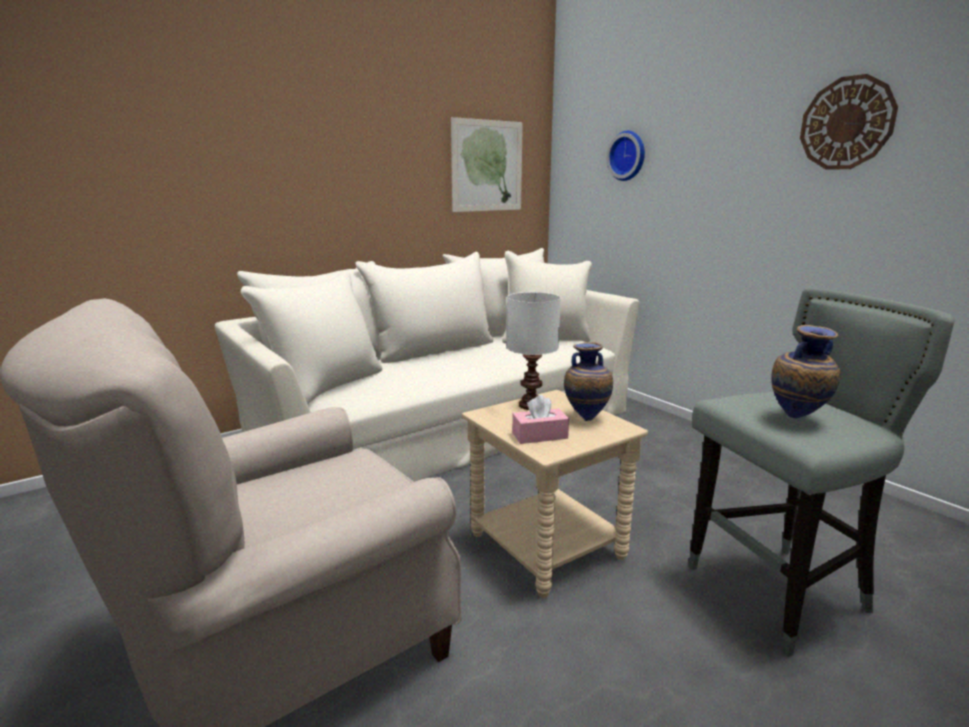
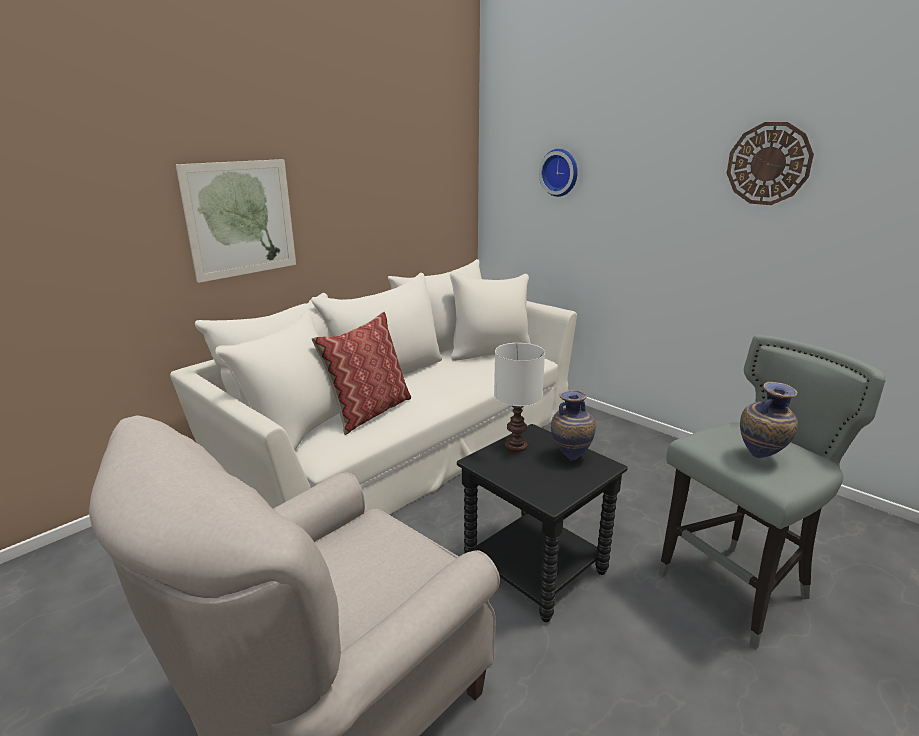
camera: 10 degrees left, 5 degrees up
(399, 376) = (368, 411): none -> pillow
(487, 166) = (421, 180): picture -> picture (241, 219)
(539, 435) = (537, 482): pink tissue box -> none
(548, 546) = (536, 568): beige side table -> black side table

